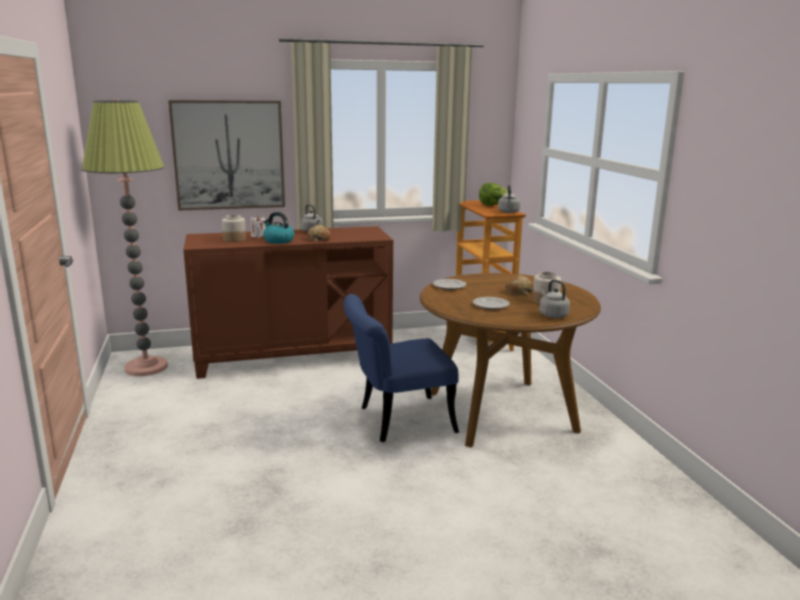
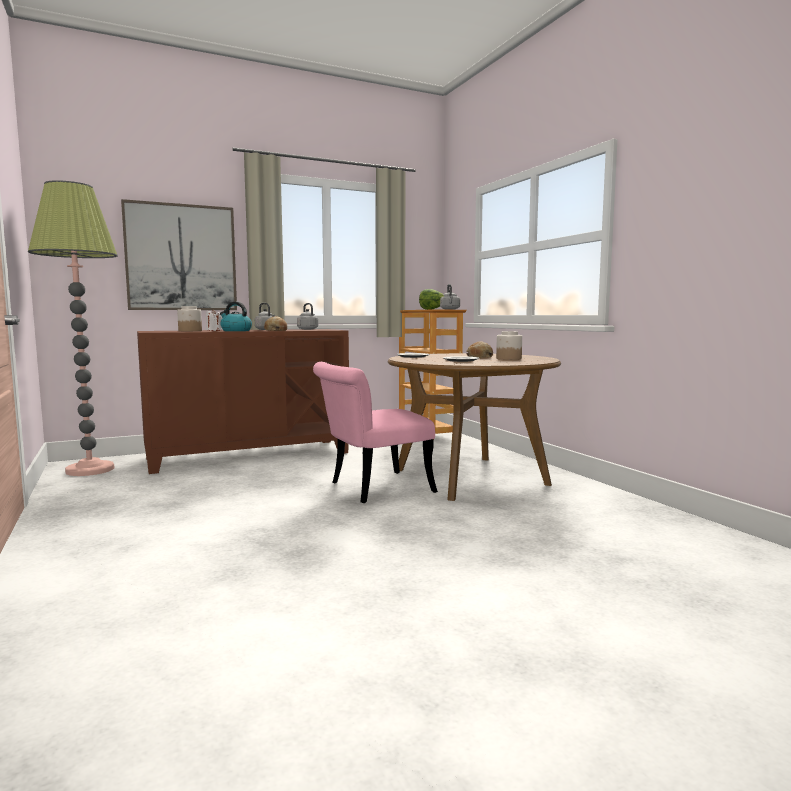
camera: 10 degrees left, 10 degrees down
(396, 421) = (371, 489): blue chair -> pink chair
(552, 315) = (522, 362): grey kettle -> grey kettle (307, 329)

